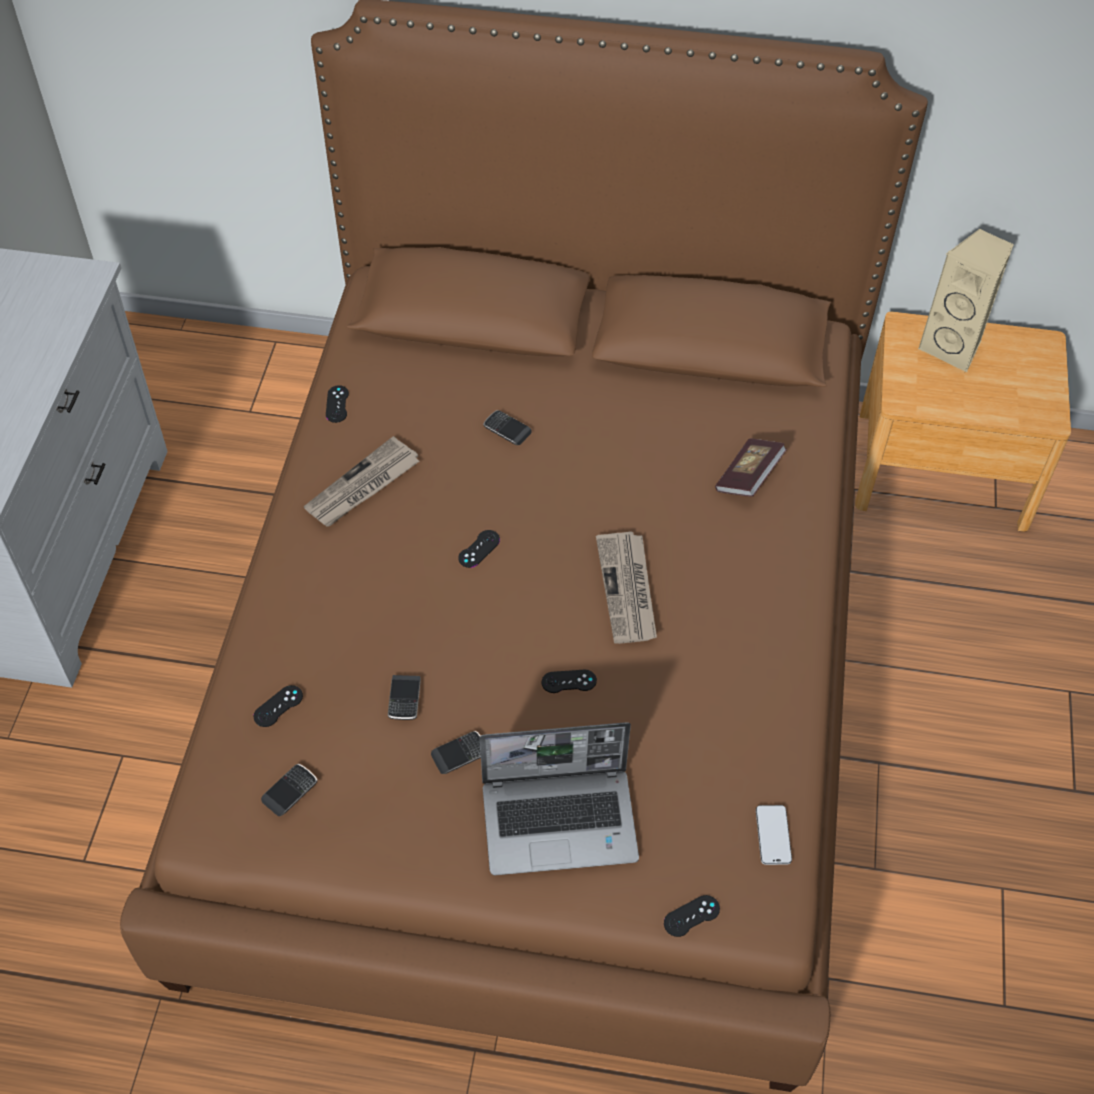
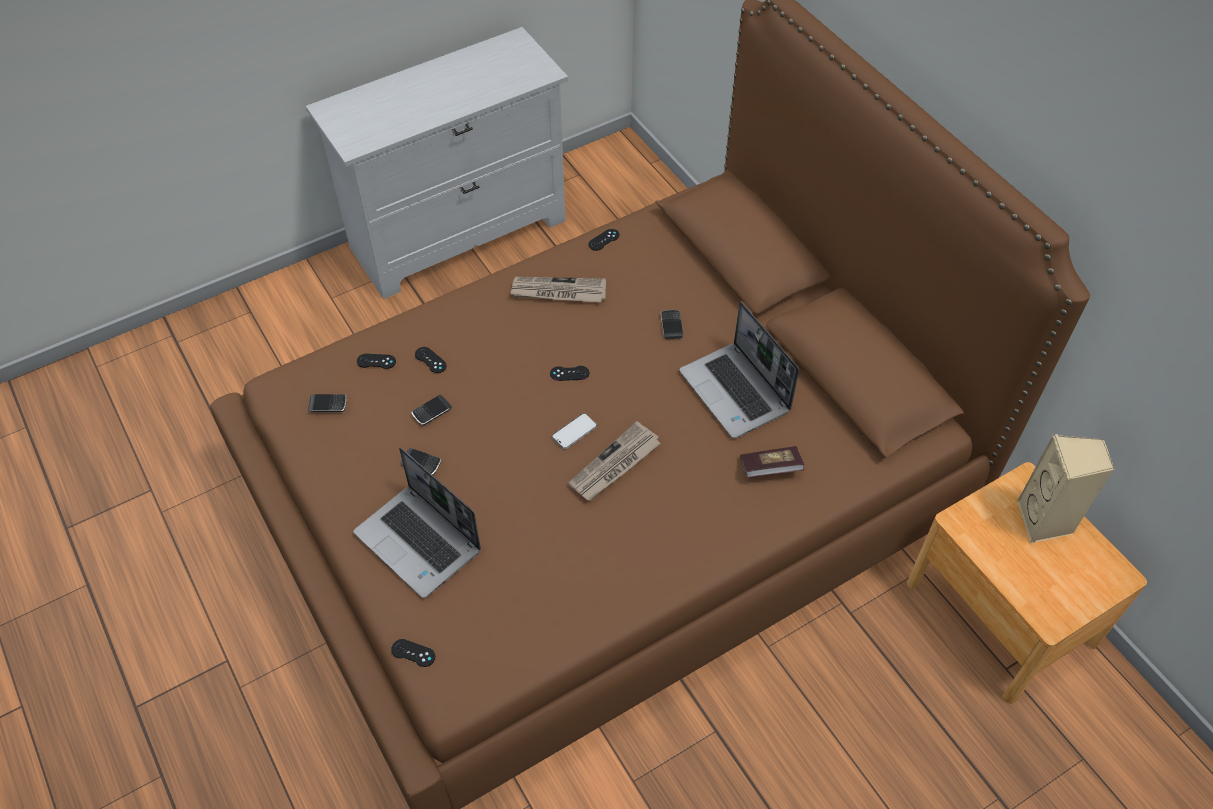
camera: 50 degrees right, 0 degrees up
(569, 681) = (520, 481): black game controller -> black game controller (430, 360)
(637, 439) = (736, 392): none -> laptop
(773, 835) = (507, 660): phone -> phone (574, 432)

